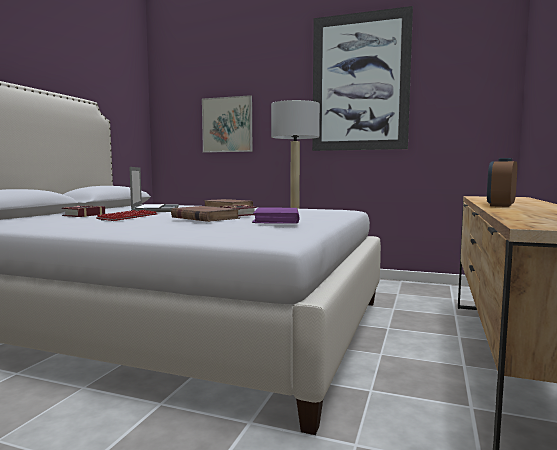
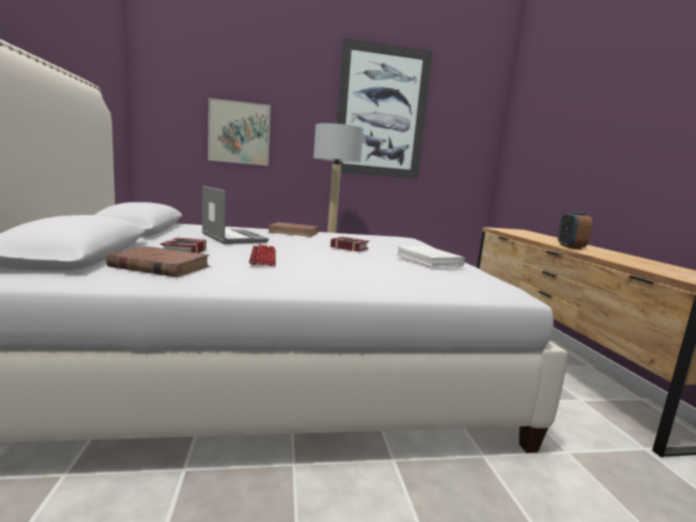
camera: 30 degrees left, 5 degrees up
(205, 218) = (358, 258): brown book -> brown book (159, 266)
(276, 220) = (428, 260): purple book -> white book

